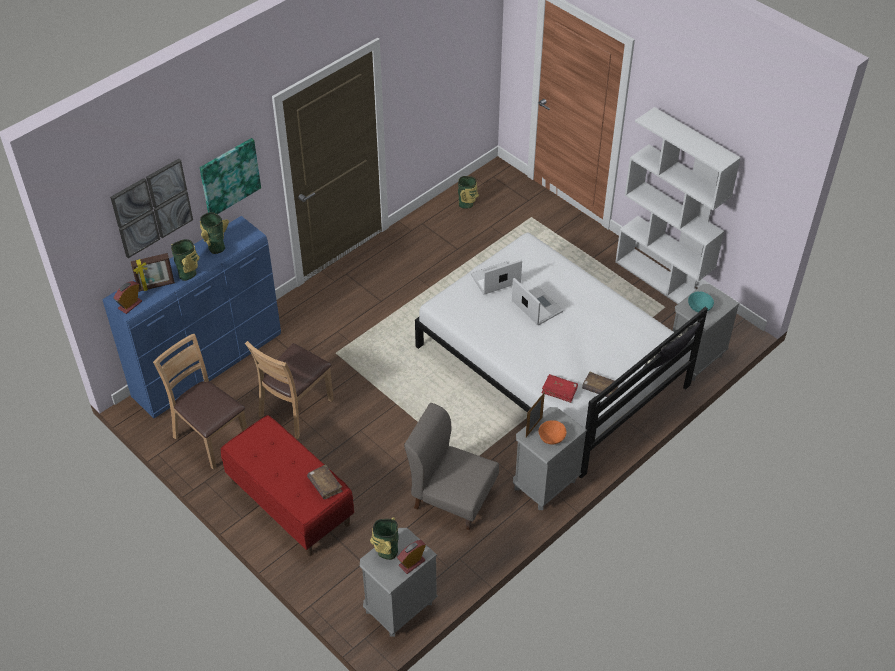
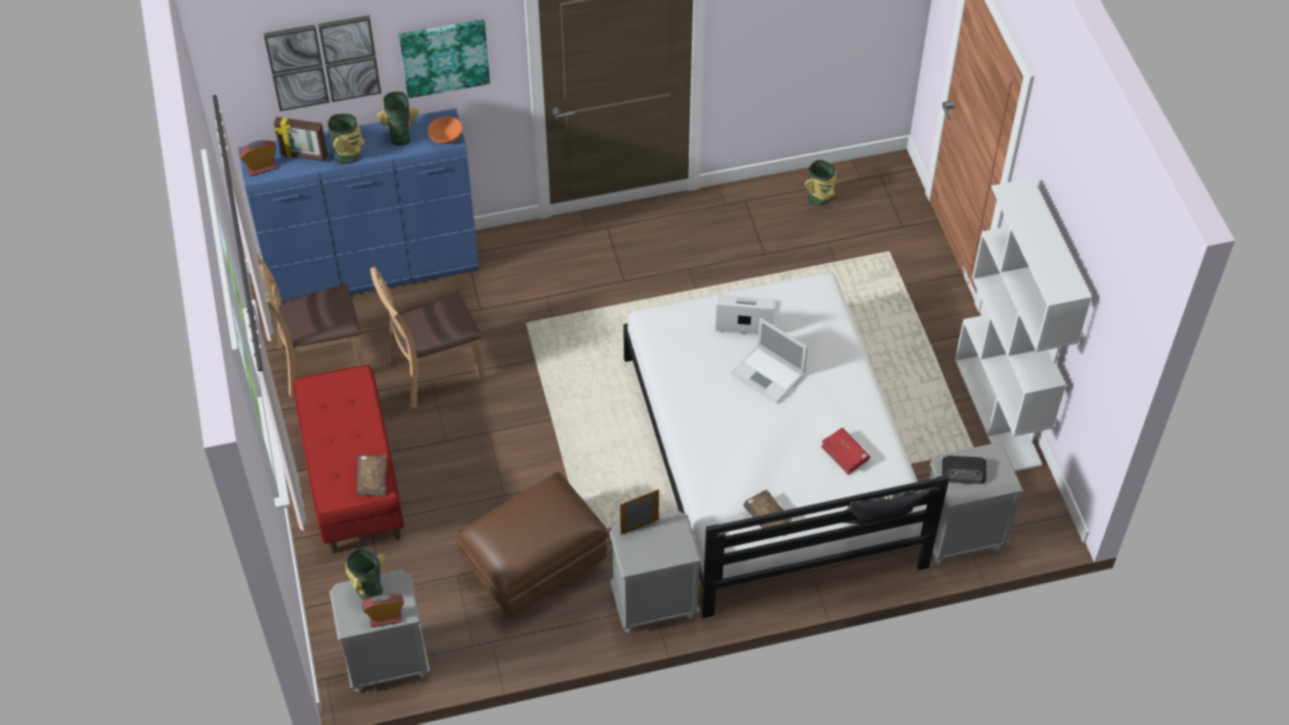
camera: 30 degrees right, 5 degrees up
(211, 438) = (320, 362): brown chair -> brown chair turned 90 degrees counterclockwise
(452, 497) = (535, 564): grey chair -> brown ottoman
(536, 306) = (769, 374): laptop -> laptop turned 135 degrees clockwise
(552, 437) = (652, 550): orange bowl -> orange bowl (446, 137)
(559, 391) = (715, 496): red book -> red book (845, 454)
(699, 307) = (964, 472): turquoise bowl -> radio

